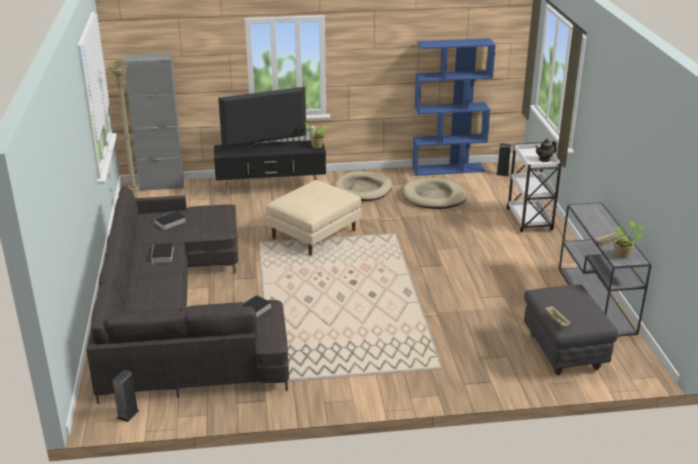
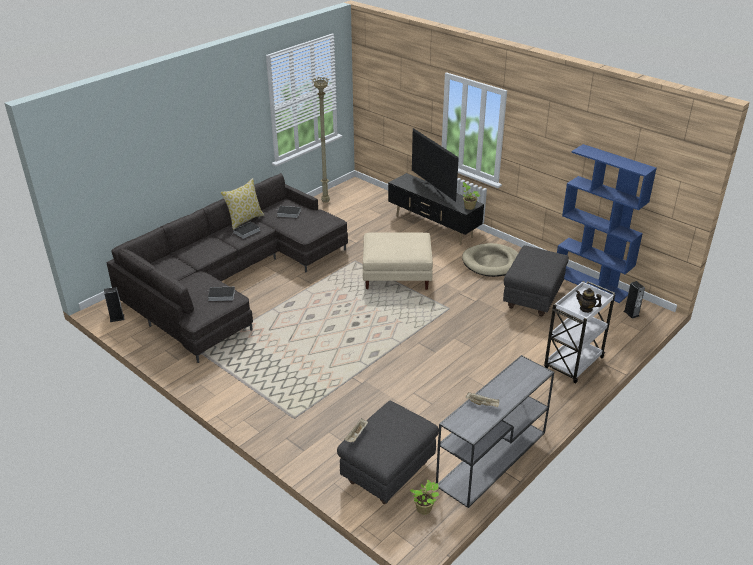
camera: 50 degrees right, 5 degrees up
(138, 247) = (245, 220): none -> pillow
(162, 185) = (372, 190): grey cabinet -> none
(265, 147) = (433, 191): television -> television turned 150 degrees counterclockwise
(434, 197) = (533, 299): beige dog bed -> grey ottoman
(623, 255) = (469, 421): potted plant -> potted plant (425, 509)

